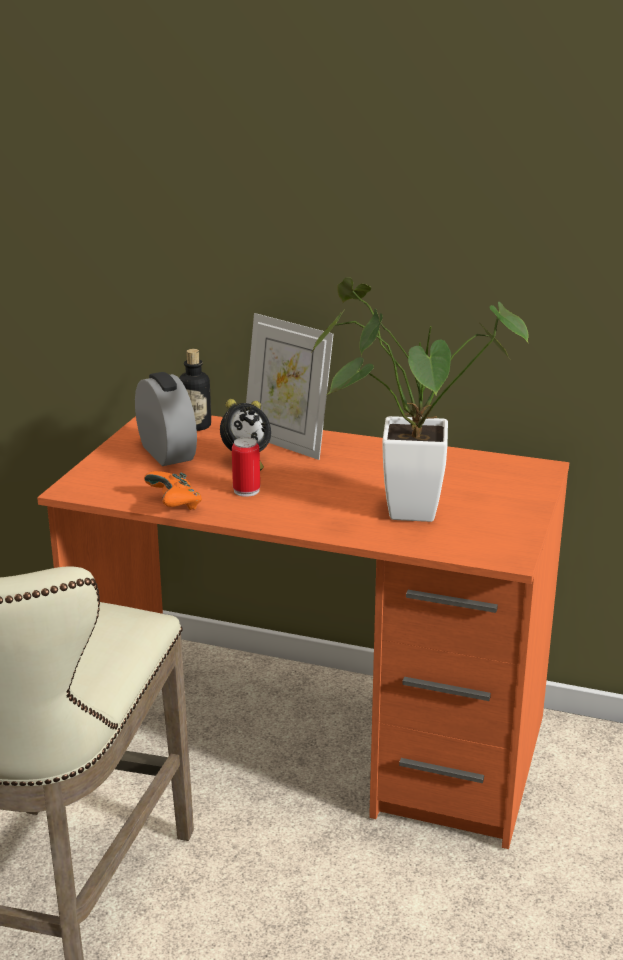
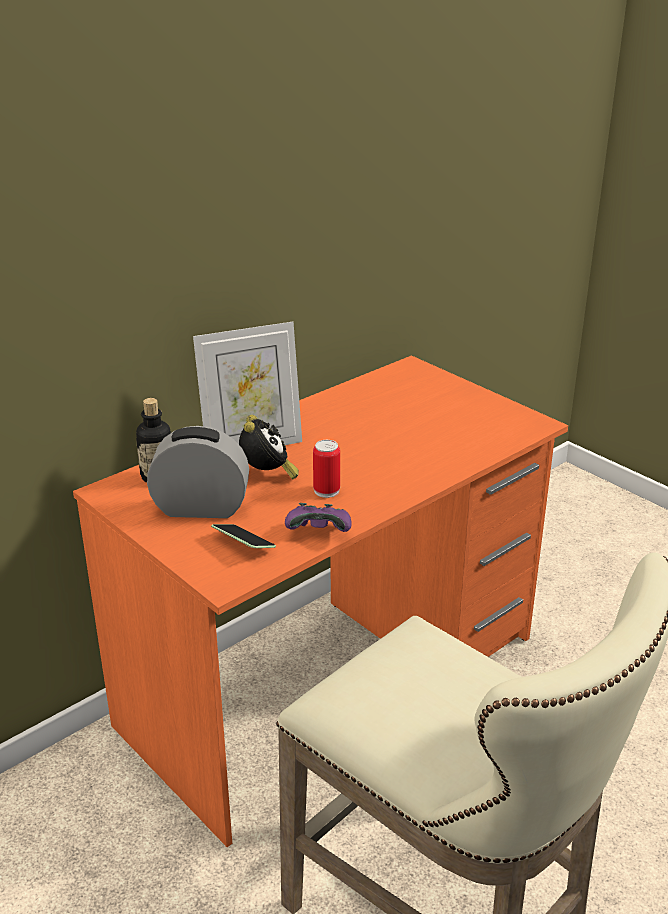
camera: 60 degrees left, 5 degrees up
(129, 482) = (243, 544): none -> phone
(175, 505) = (319, 533): orange game controller -> purple game controller
(398, 510) = (428, 438): potted plant -> none

